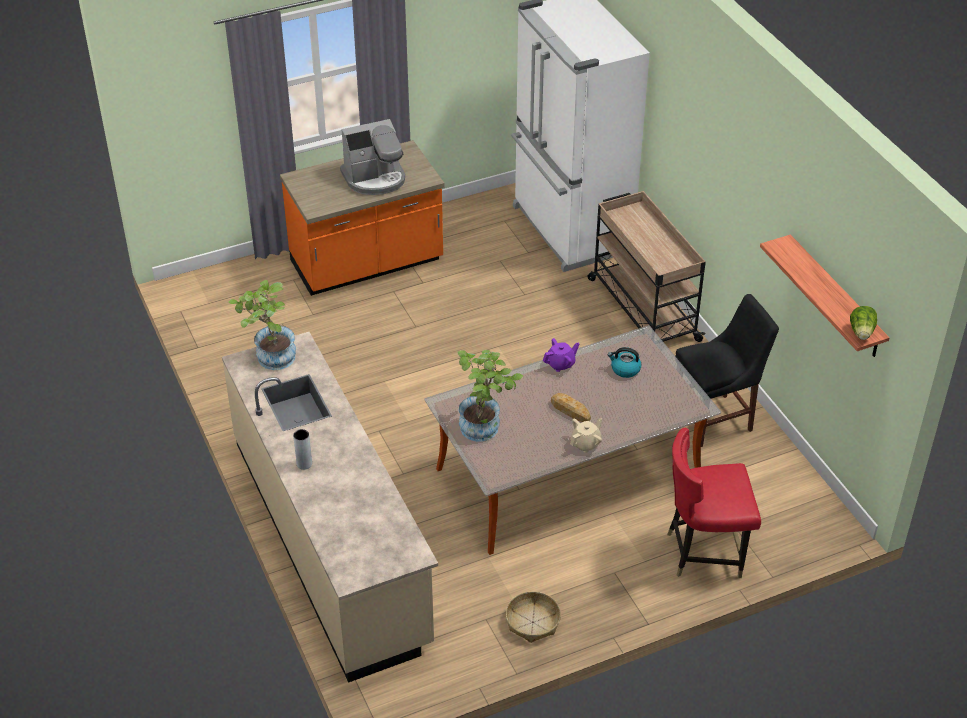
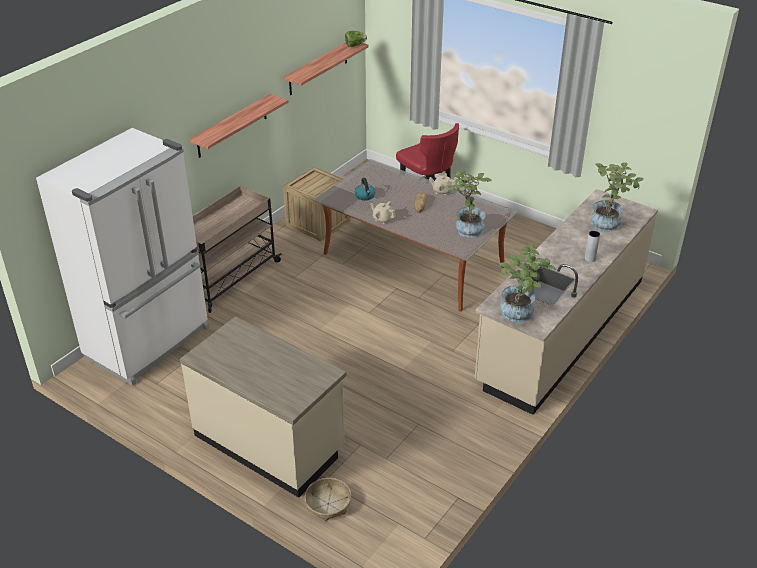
camera: 120 degrees left, 5 degrees down
(353, 526) = (609, 223): none -> potted plant
(367, 263) = (270, 442): orange counter -> beige counter
(375, 178) = (257, 356): coffee machine -> none
(532, 622) = (532, 237): basket -> basket (328, 504)
(560, 364) = (383, 219): purple teapot -> beige teapot
(716, 419) = (318, 222): black chair -> crate
(727, 196) = (232, 126): none -> shelf

